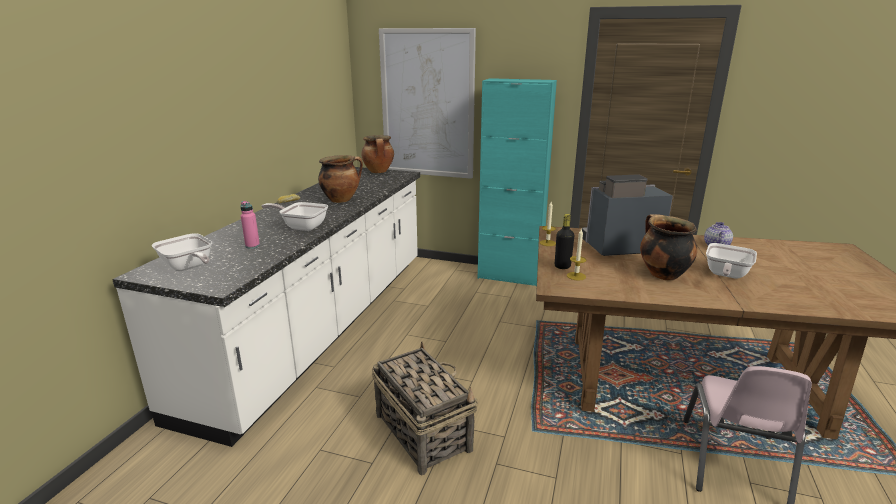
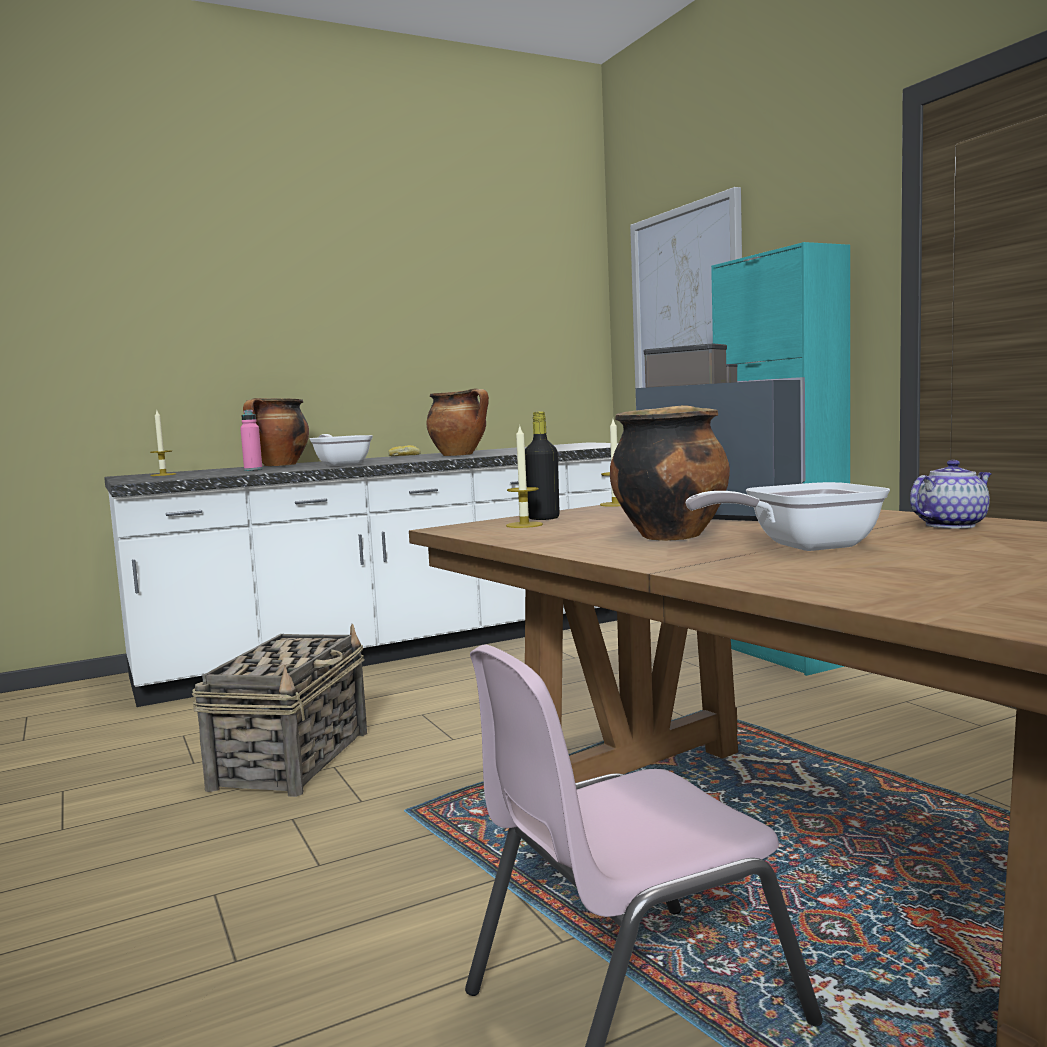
camera: 45 degrees right, 15 degrees down
(188, 267) = (163, 475): frying pan -> candle
(379, 172) = (600, 444): cooking pot -> cooking pot (279, 465)

